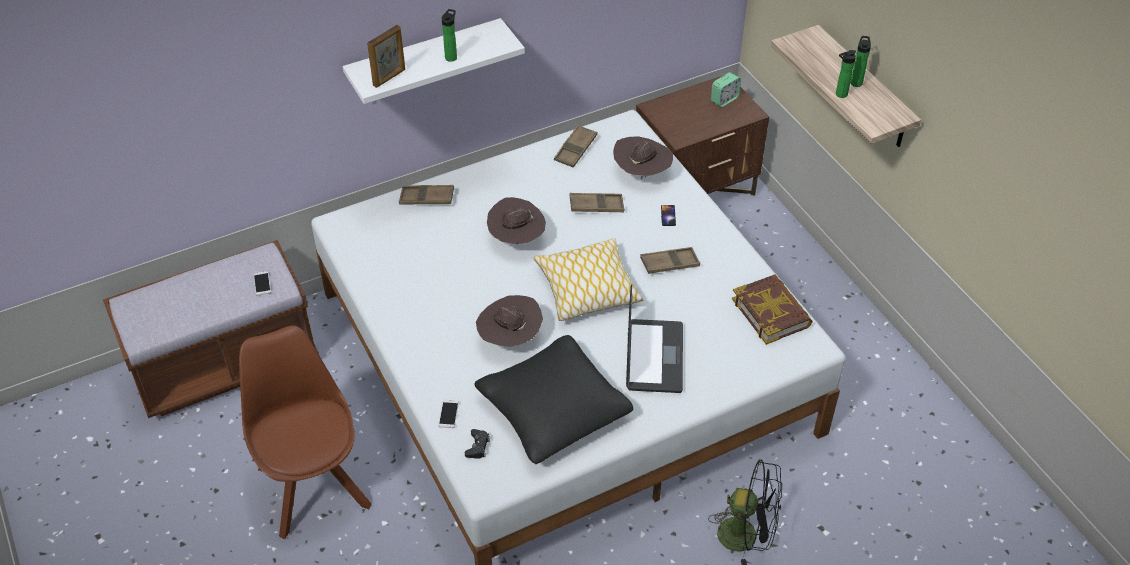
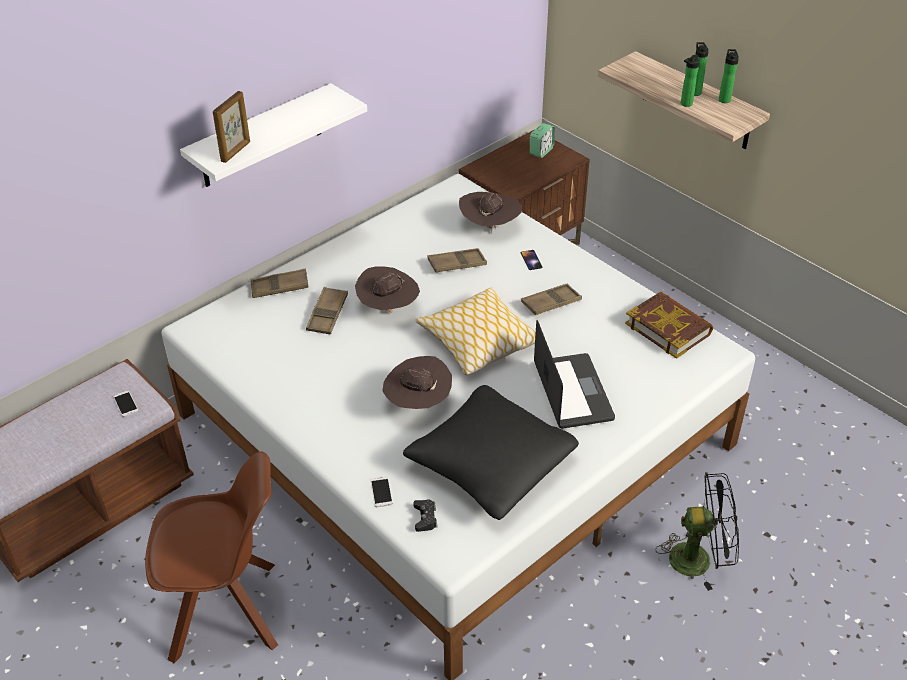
camera: 15 degrees left, 5 degrees down
(313, 483) = (228, 611): brown chair -> brown chair turned 120 degrees clockwise
(451, 56) = (294, 123): bottle -> bottle (724, 99)
(575, 149) = (415, 217): brown tray -> brown tray (327, 314)

